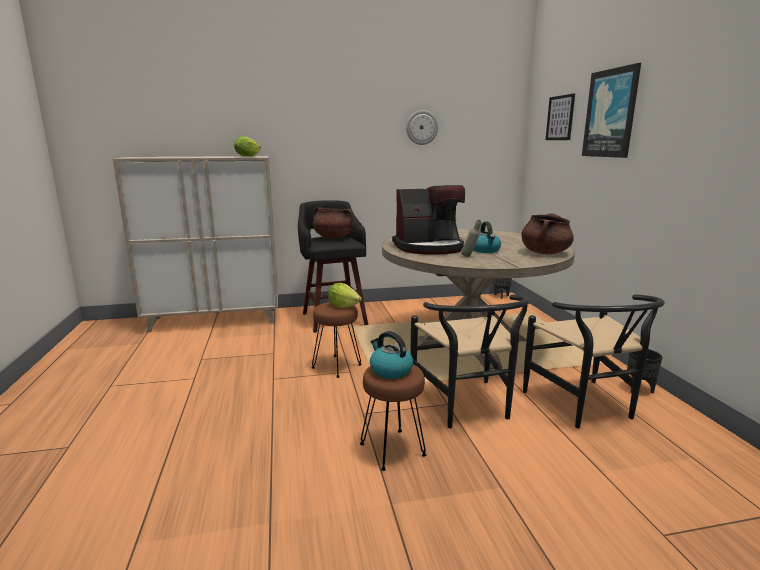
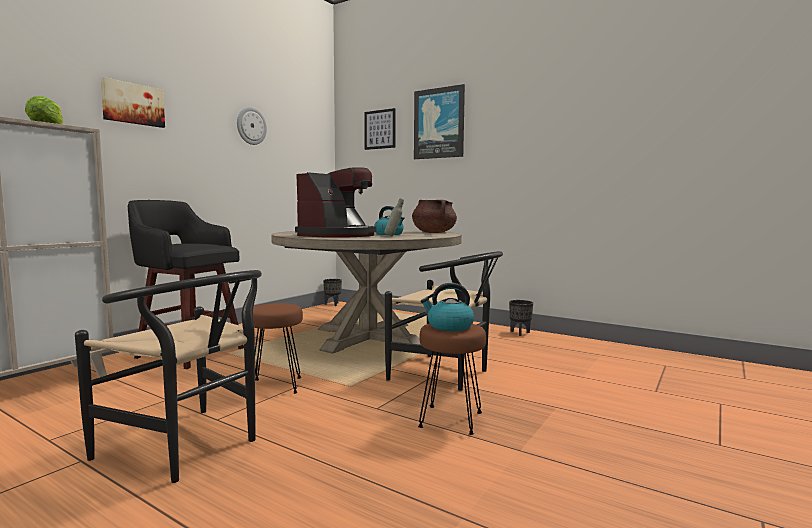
camera: 45 degrees left, 10 degrees down
(315, 125) = (133, 104): none -> picture
(333, 237) = (186, 243): brown cooking pot -> none
(343, 306) = (281, 305): lettuce -> none
(585, 407) = (513, 350): black chair -> black chair (190, 448)

